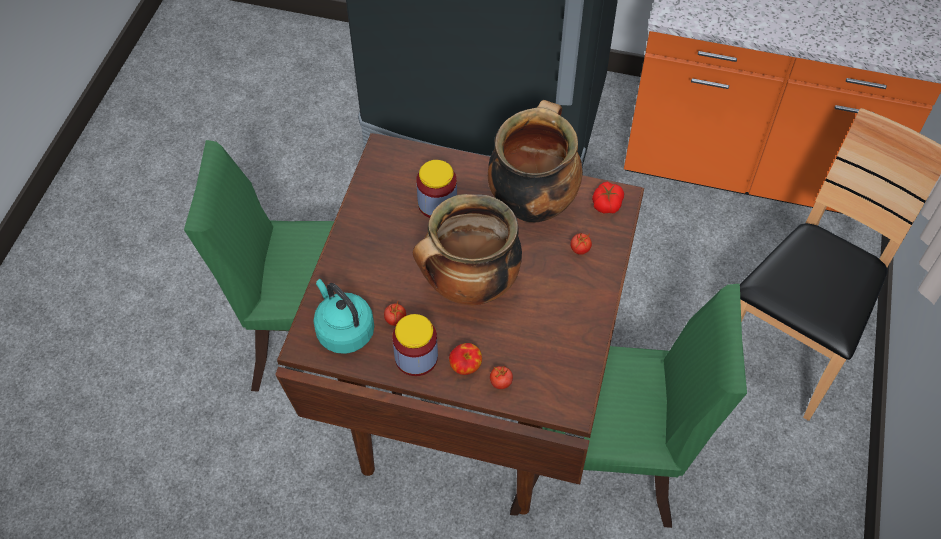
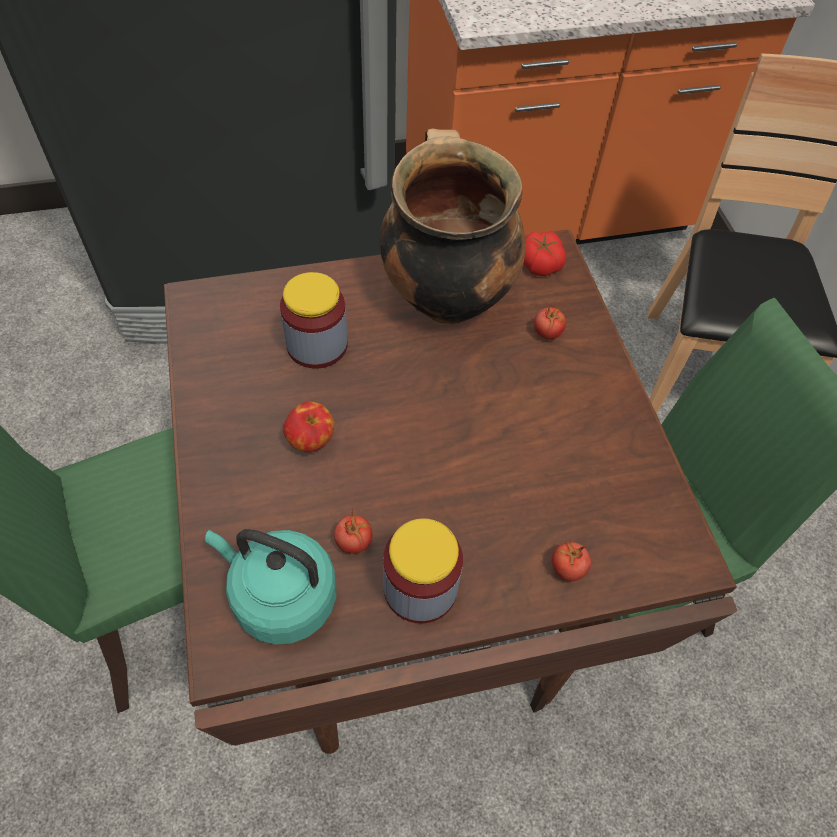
camera: 30 degrees left, 0 degrees up
(465, 367) = (502, 568): apple -> apple (311, 440)
(469, 288) = (434, 445): cooking pot -> none

